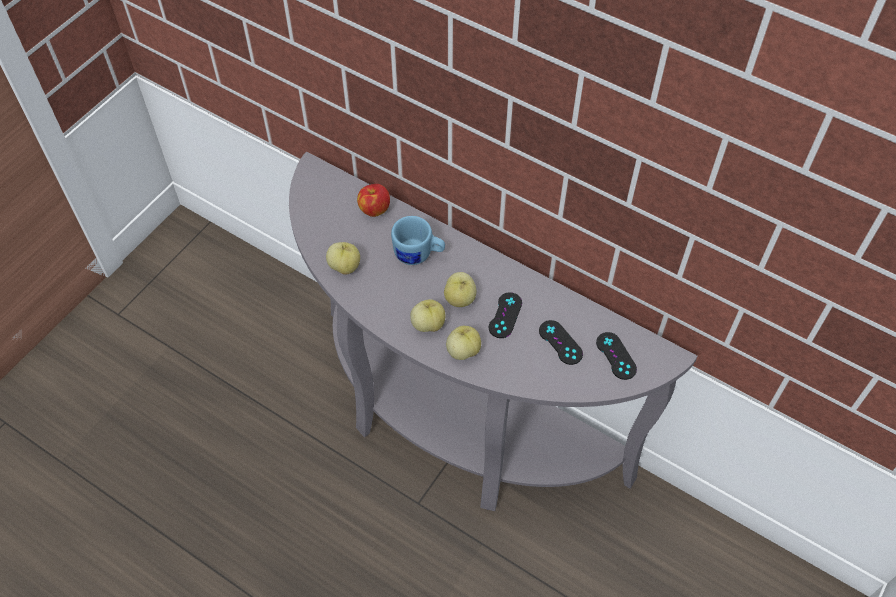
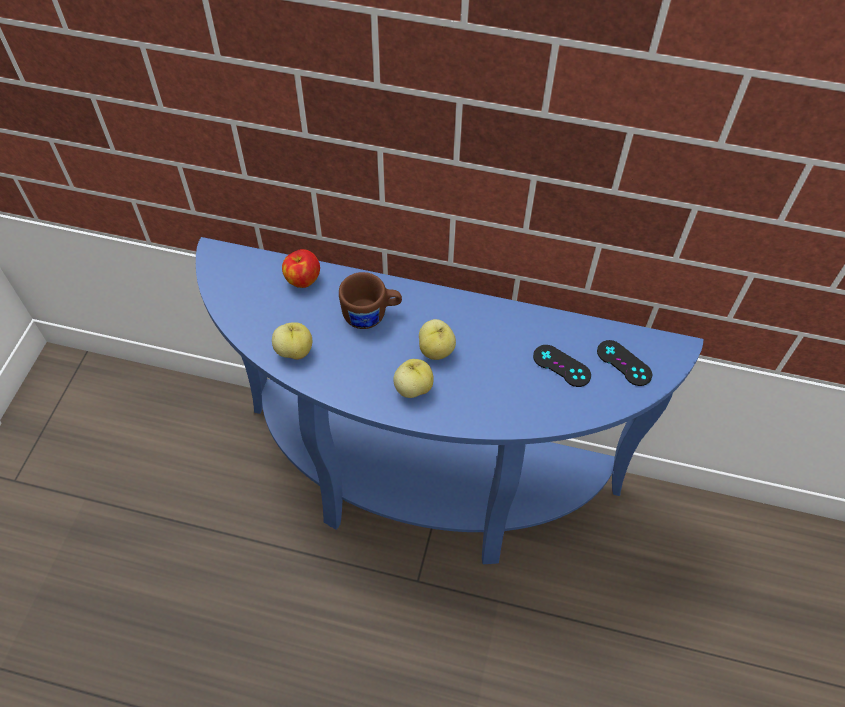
camera: 20 degrees left, 0 degrees up
(418, 255) = (371, 315): blue mug -> brown mug
(453, 424) = (422, 487): grey console table -> blue console table
(463, 351) = (463, 406): apple -> none
(505, 315) = (491, 354): black game controller -> none

